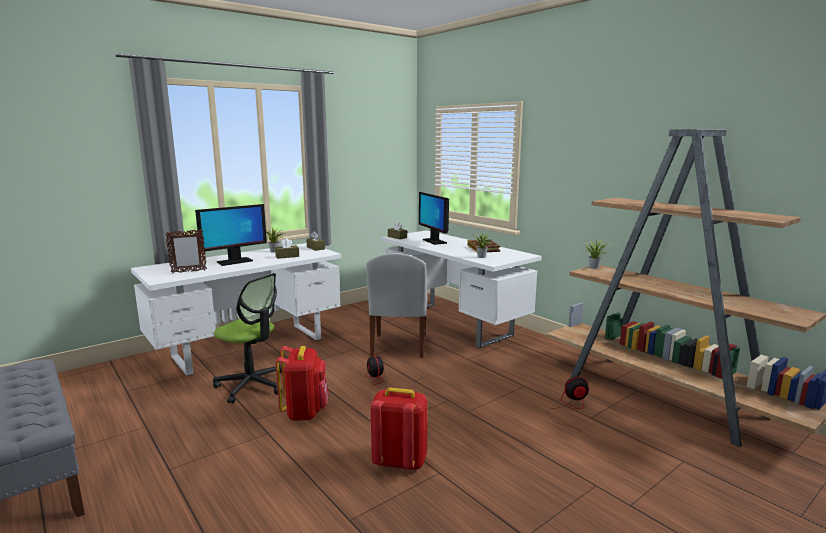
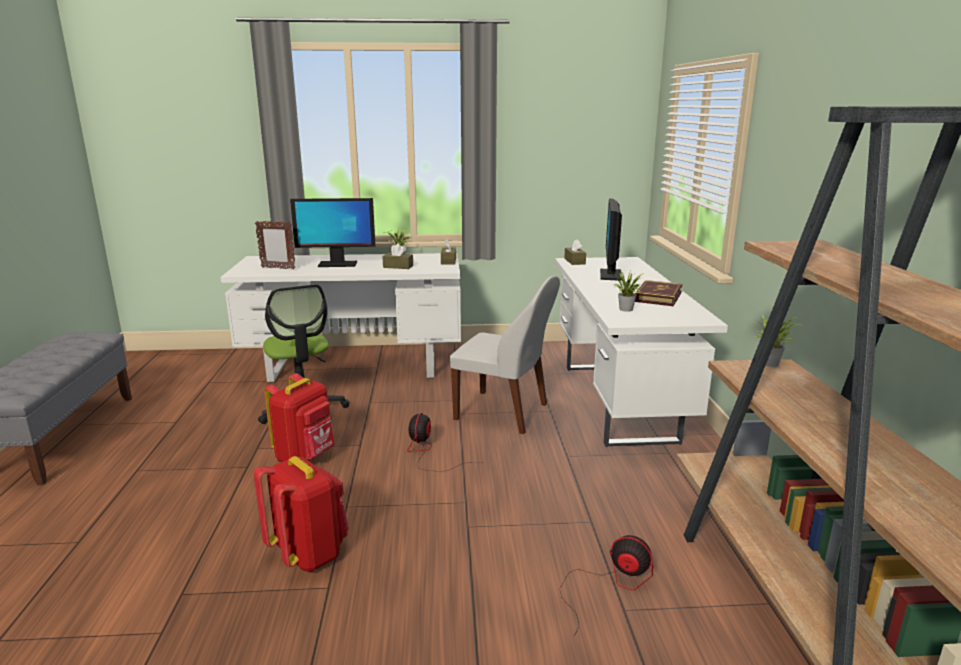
camera: 35 degrees right, 5 degrees up
(398, 347) = (504, 413): white chair -> white chair turned 105 degrees counterclockwise

